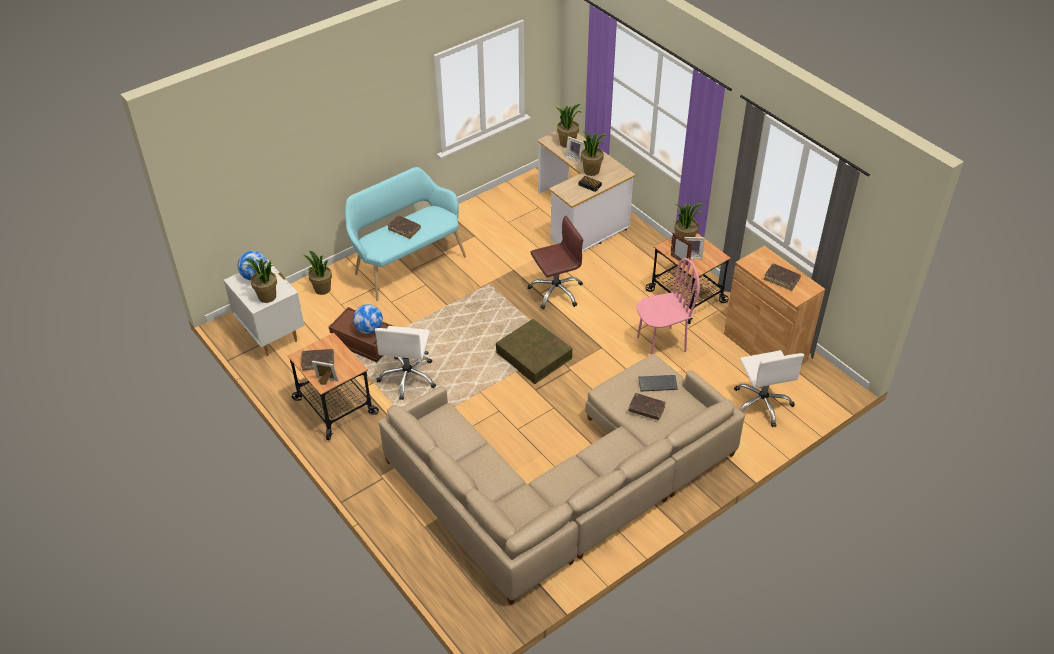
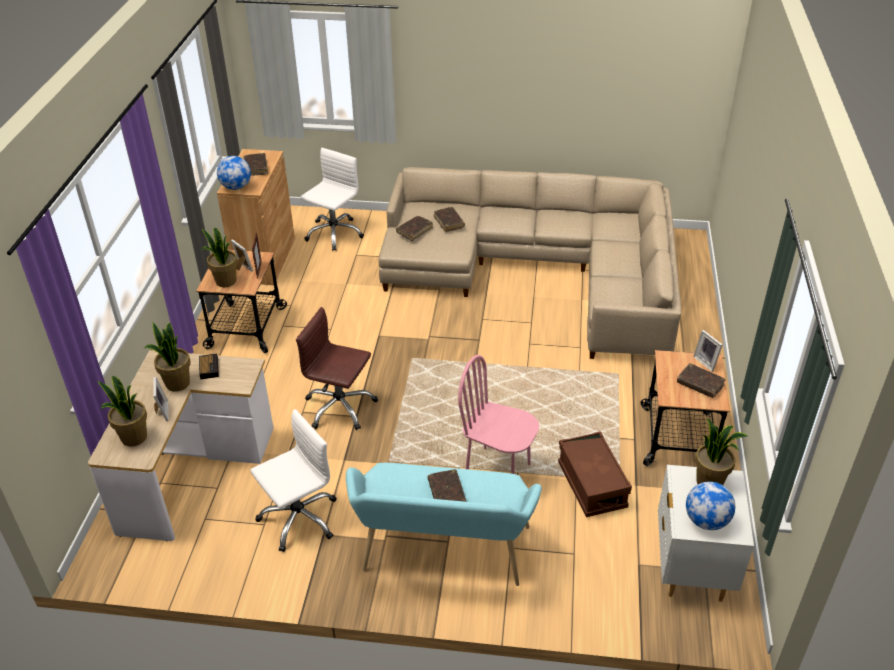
camera: 135 degrees left, 5 degrees down
(322, 289) = (578, 593): potted plant -> none
(369, 329) = (588, 455): globe -> globe (236, 187)
(408, 377) = (579, 420): white office chair -> white office chair (299, 518)
(534, 356) = (443, 365): brown storage box -> none
(658, 383) = (414, 231): keyboard -> brown book
(661, 344) = (330, 308): pink chair -> pink chair (498, 472)

